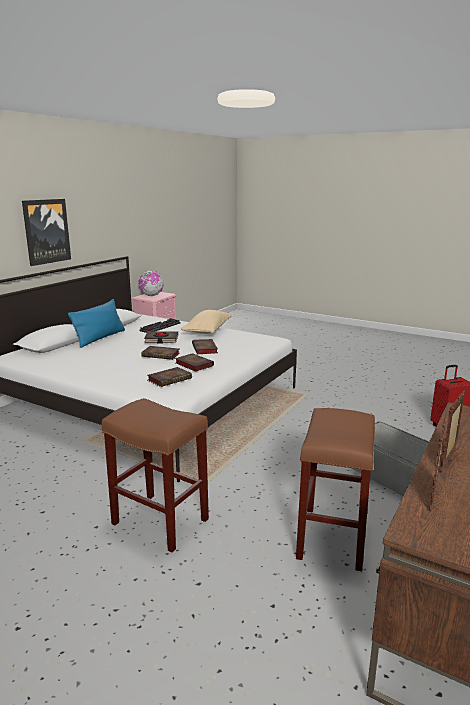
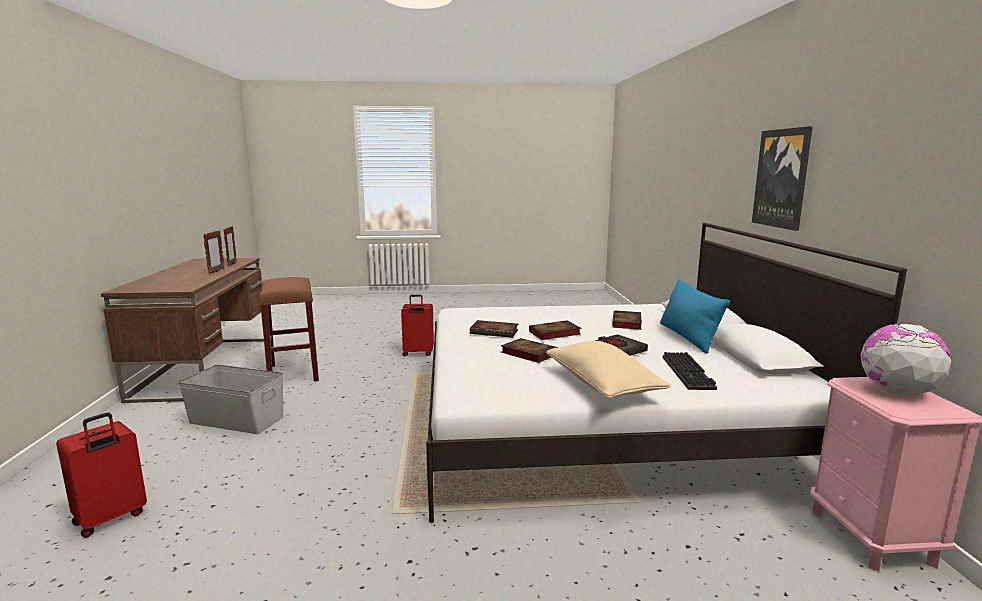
camera: 145 degrees right, 5 degrees down
(161, 521) = (418, 353): brown stool -> red suitcase
(170, 379) = (484, 316): book -> book (627, 323)

